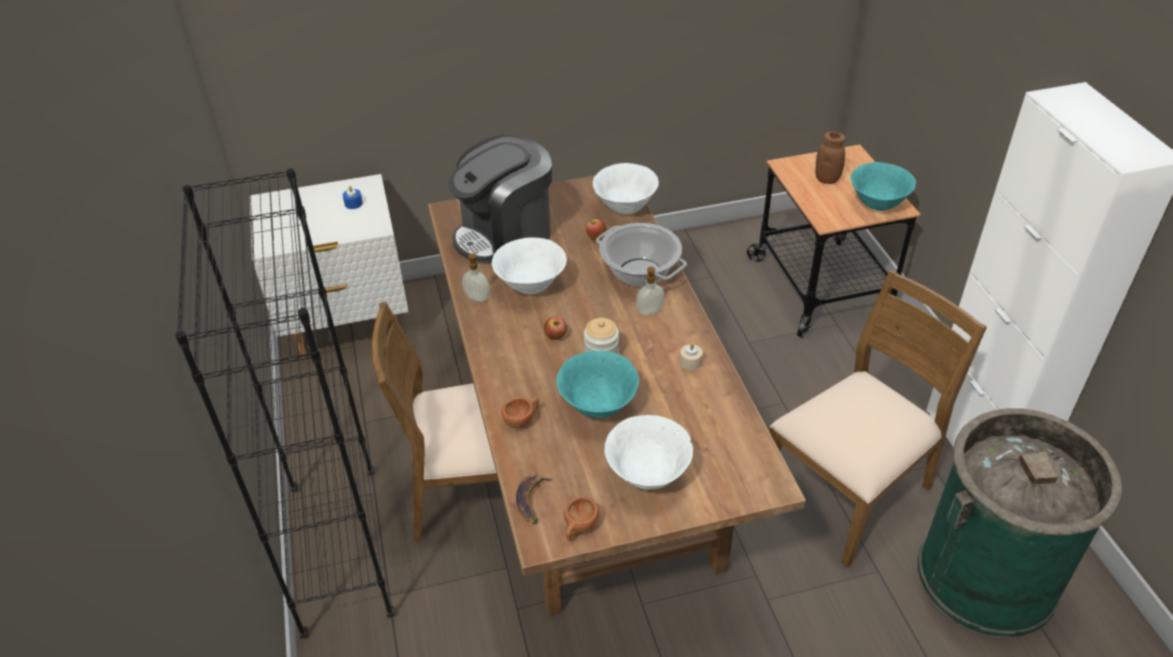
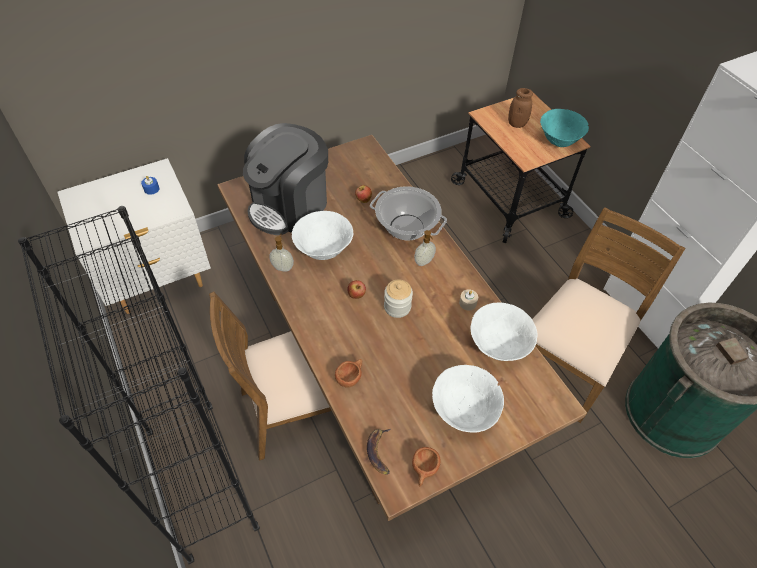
camera: 15 degrees left, 10 degrees up
(598, 406) = (407, 355): turquoise bowl -> none
(625, 208) = (379, 169): white bowl -> white bowl (498, 347)

